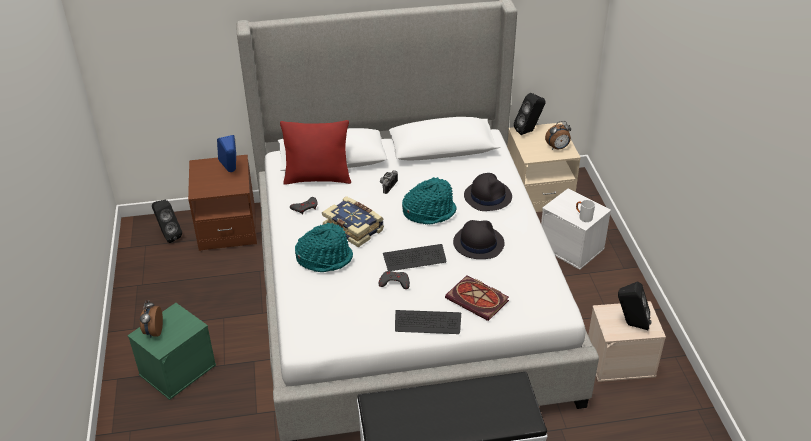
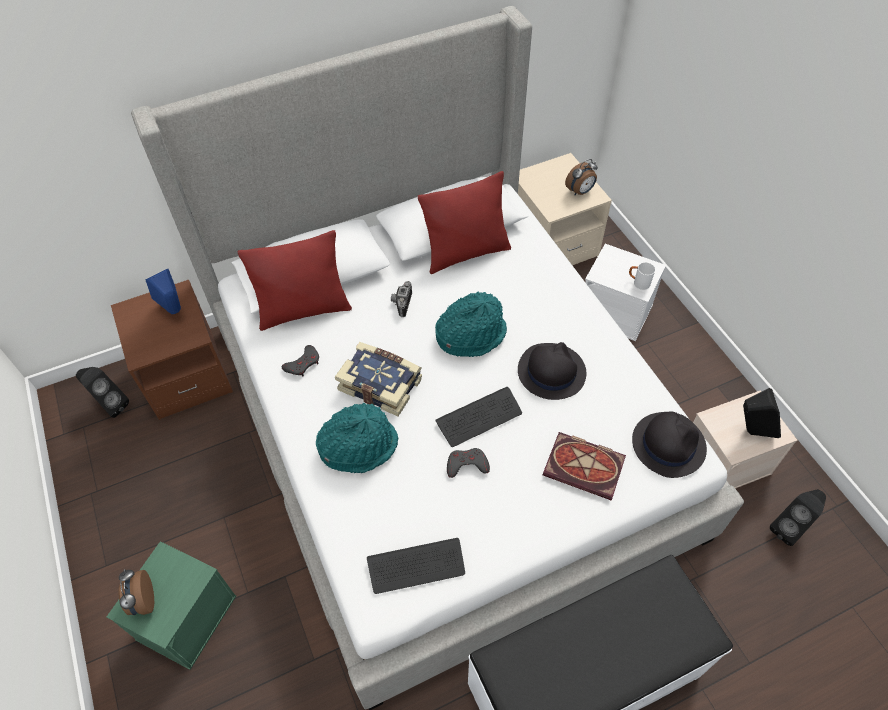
camera: 15 degrees left, 15 degrees up
(427, 323) = (534, 523): keyboard -> keyboard (416, 566)
(447, 165) = (466, 253): none -> red pillow
(488, 196) = (535, 293): black hat -> black hat (668, 444)
(529, 131) = (537, 173): black speaker -> black speaker (789, 527)

